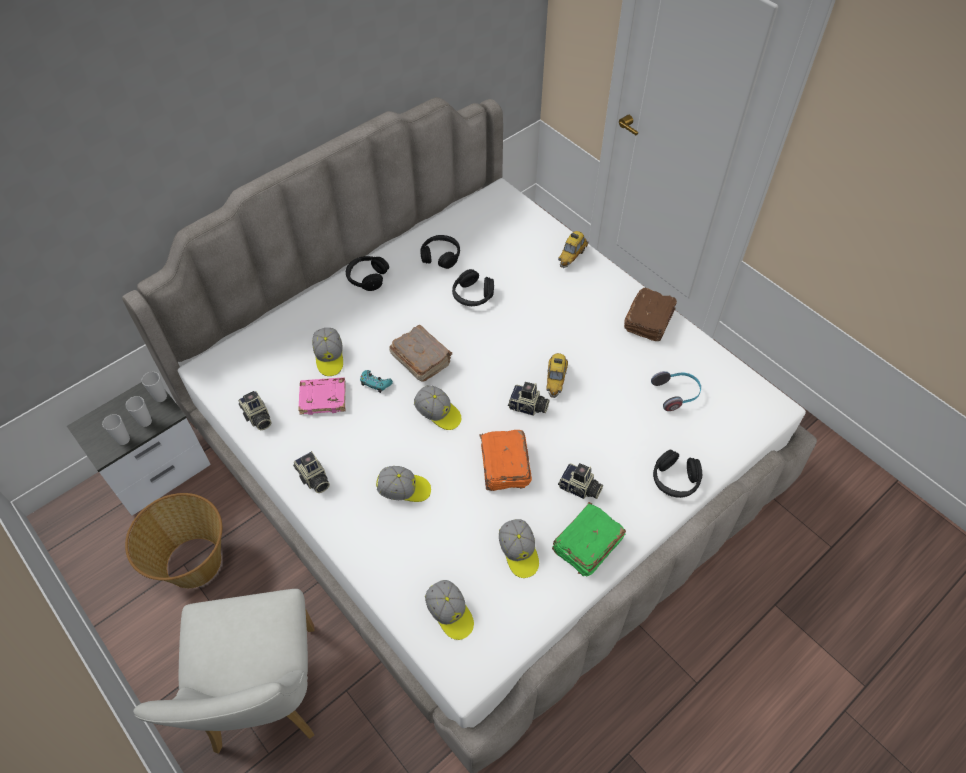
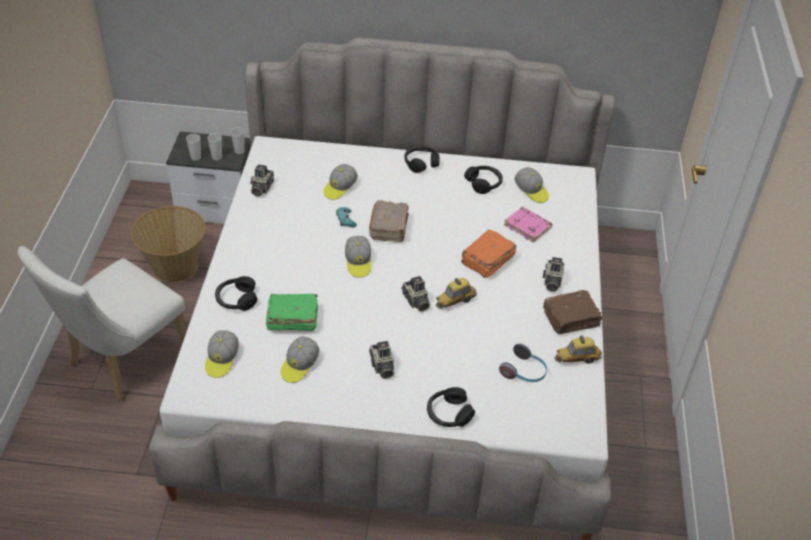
camera: 45 degrees right, 10 degrees down
(313, 478) = (247, 239): camera -> camera (551, 281)
(323, 397) = (308, 205): pink book -> pink book (528, 227)
(404, 490) = (284, 283): cap -> cap (531, 191)
(472, 295) = (472, 218): black headphones -> black headphones (236, 299)
(504, 466) = (355, 318): orange book -> orange book (487, 260)
(572, 256) = (574, 244): toy car -> toy car (577, 359)
(586, 545) = (341, 396): green book -> green book (292, 319)

